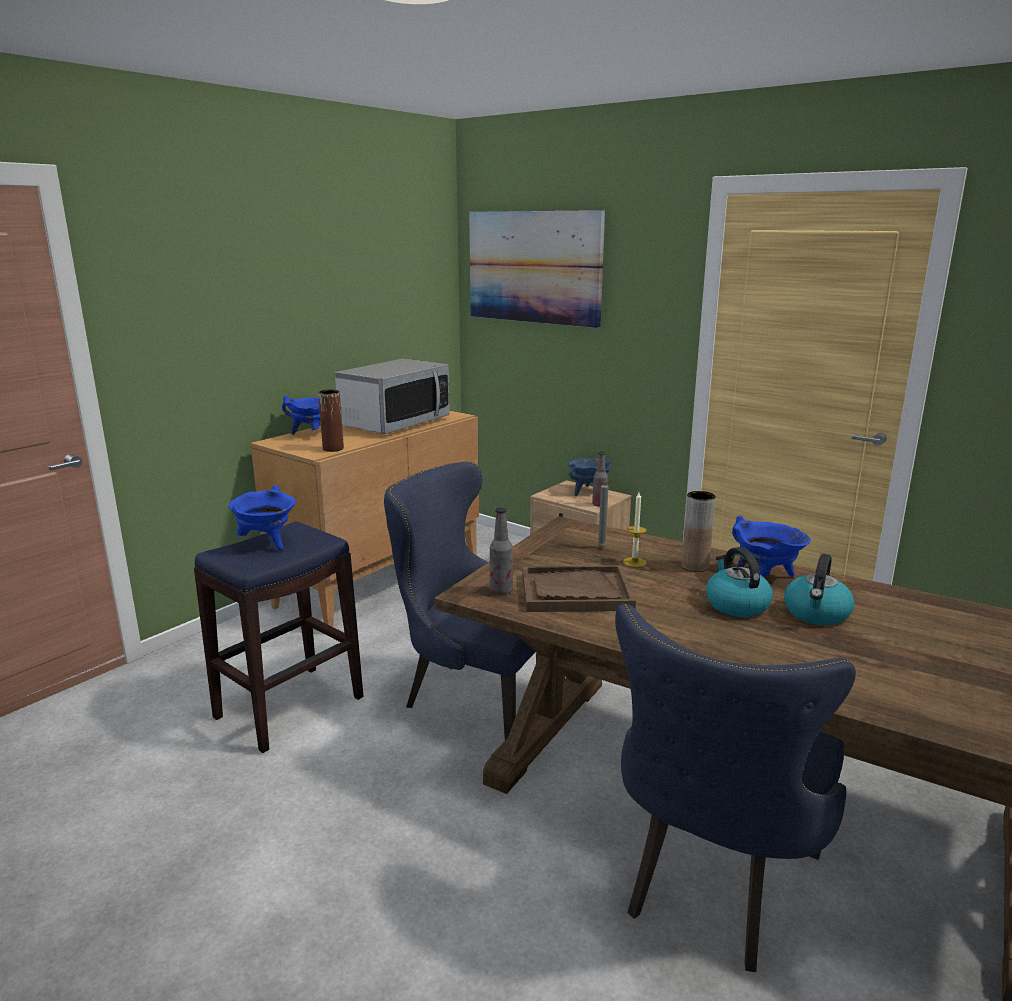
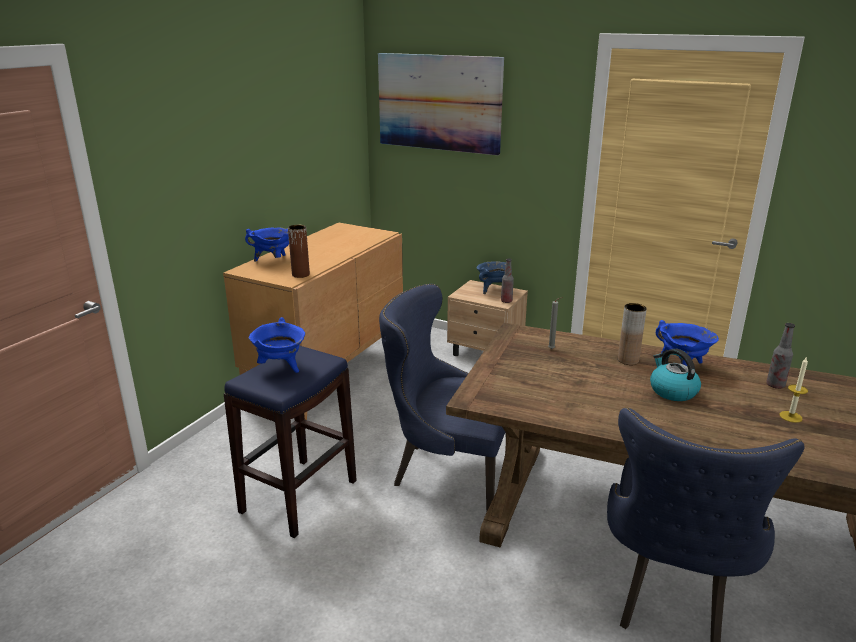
camera: 10 degrees left, 5 degrees up
(395, 423) = (336, 244): microwave -> none
(501, 591) = (495, 395): bottle -> bottle (775, 385)
(575, 592) = (551, 391): brown tray -> none
(634, 562) = (582, 360): candle -> candle (790, 416)
(816, 614) = (731, 393): kettle -> none

